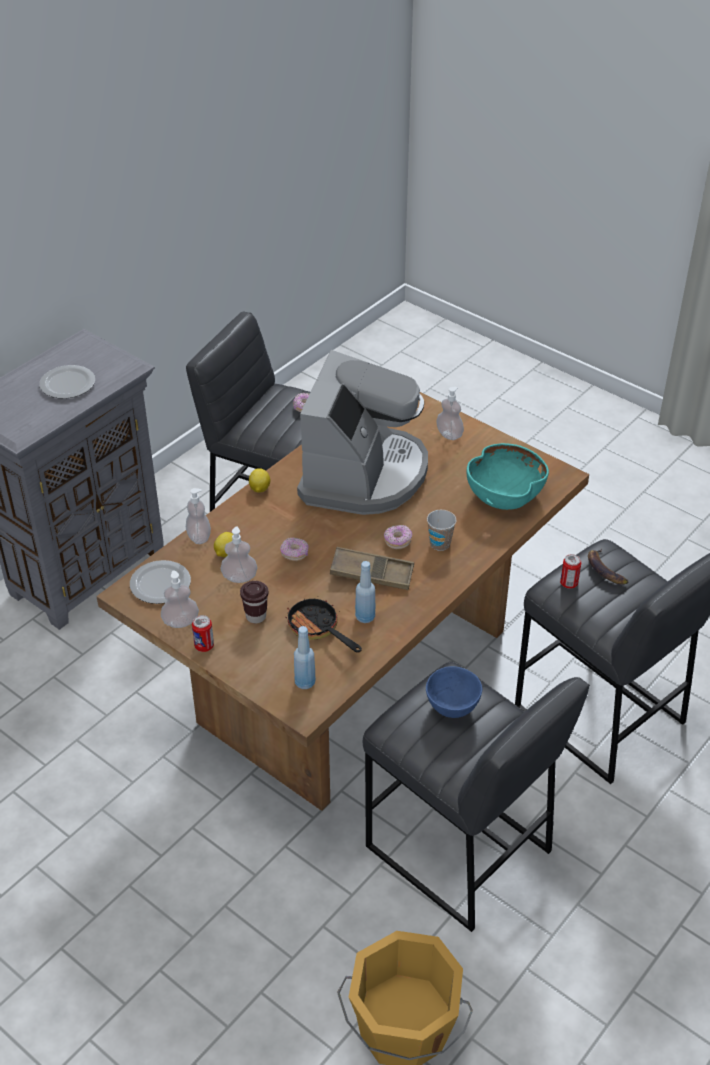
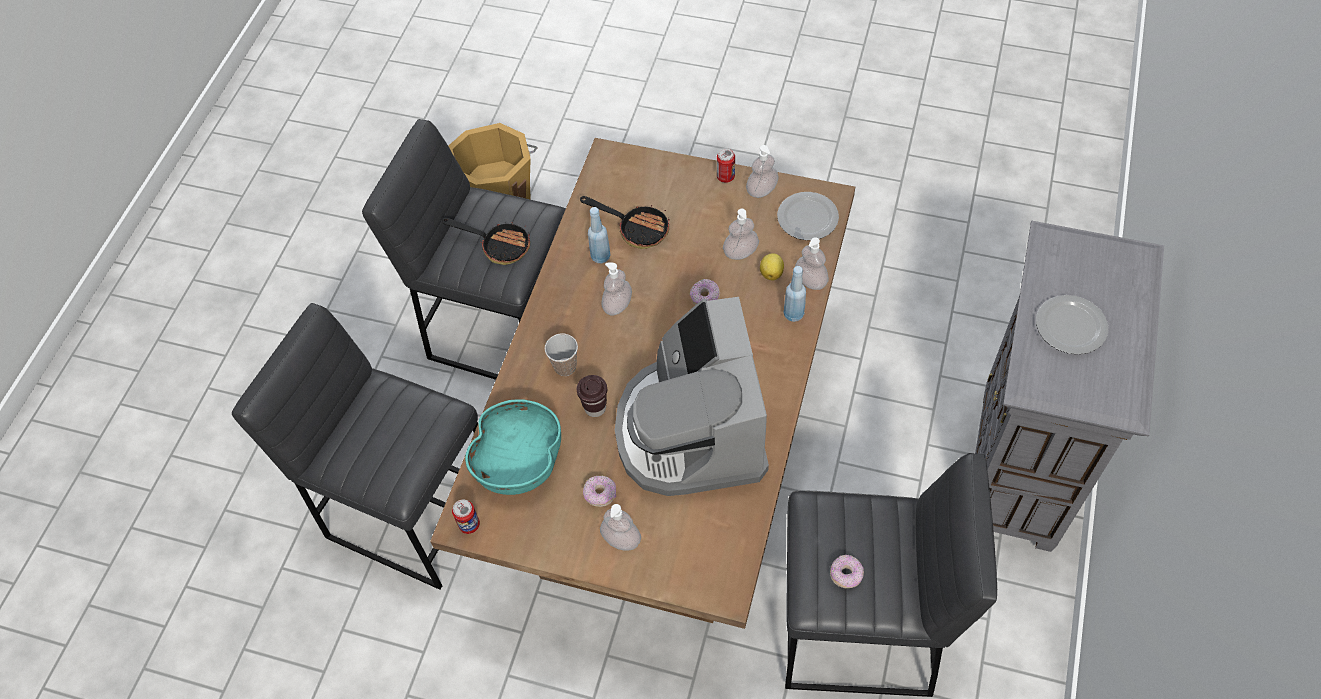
camera: 160 degrees right, 15 degrees up
(256, 616) = (699, 220): brown cup -> brown cup (595, 408)
(259, 489) = (792, 364): lemon -> none
(304, 682) = (621, 178): blue bottle -> blue bottle (793, 314)
(372, 573) = (617, 305): brown tray -> soap dispenser
(397, 541) = (610, 353): donut -> donut (600, 494)
(452, 708) = (499, 245): blue bowl -> frying pan
(568, 583) = (428, 421): can -> can (469, 525)
(604, 570) = (394, 454): banana -> none

